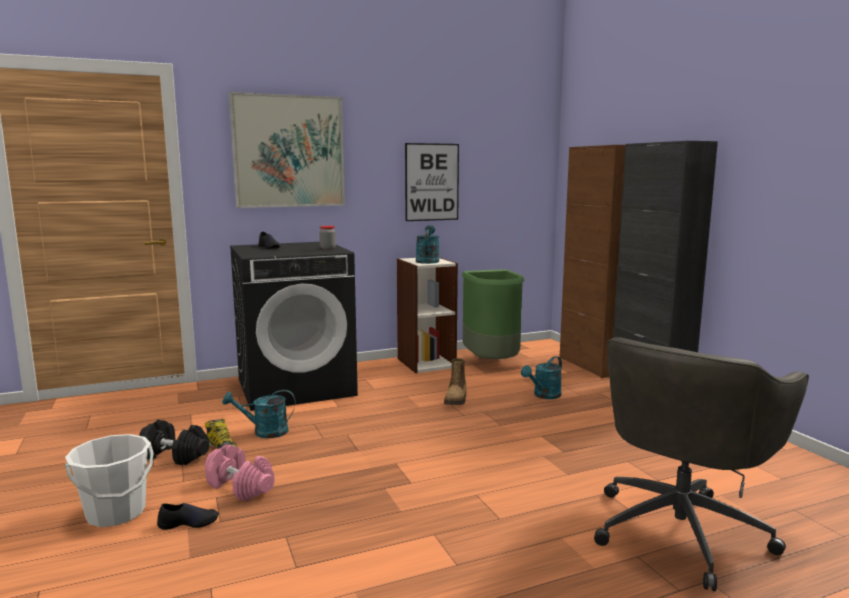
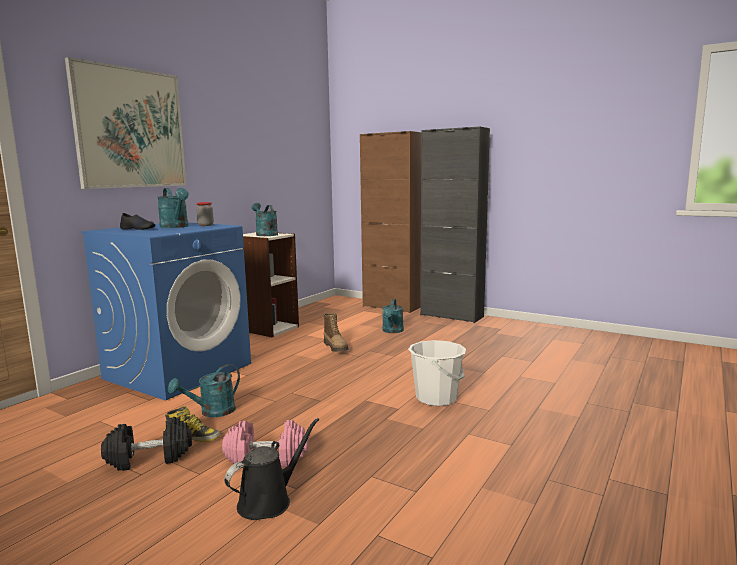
camera: 35 degrees left, 0 degrees up
(116, 513) = (175, 525): white bucket -> white bucket (436, 398)
(189, 523) = (269, 501): black shoe -> black watering can
(296, 387) = (179, 371): black washing machine -> blue washing machine
(301, 248) = (176, 227): none -> turquoise watering can
(432, 182) = (250, 163): picture -> none
(492, 363) = (321, 318): green trash can -> none
(681, 529) = (583, 382): grey office chair -> none

